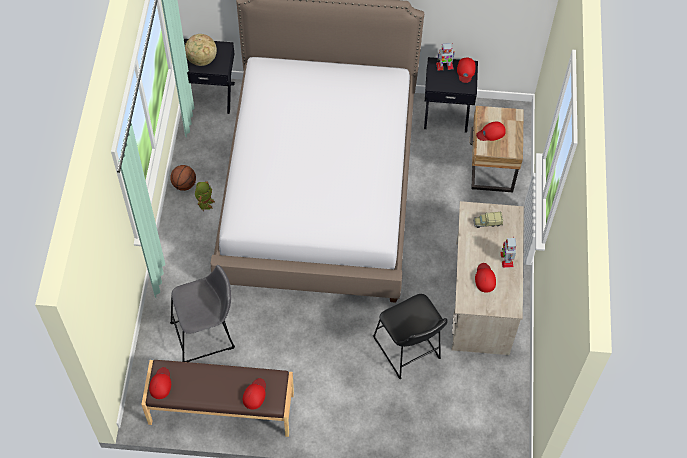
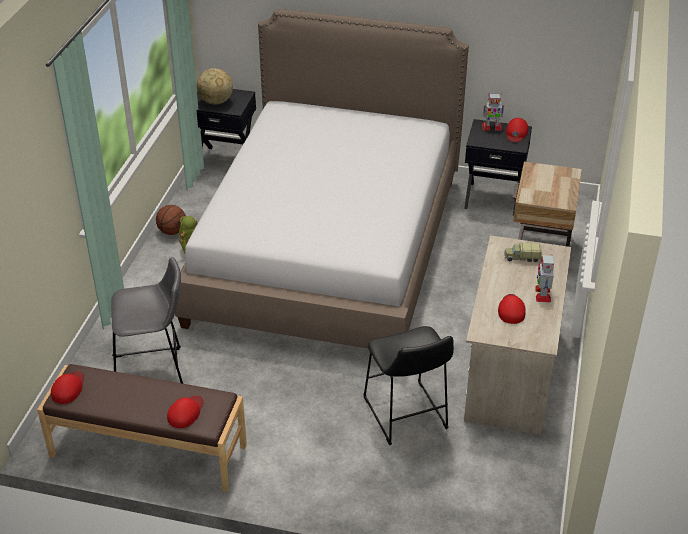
camera: 10 degrees right, 20 degrees down
(491, 133) = (539, 185): red cap -> none

